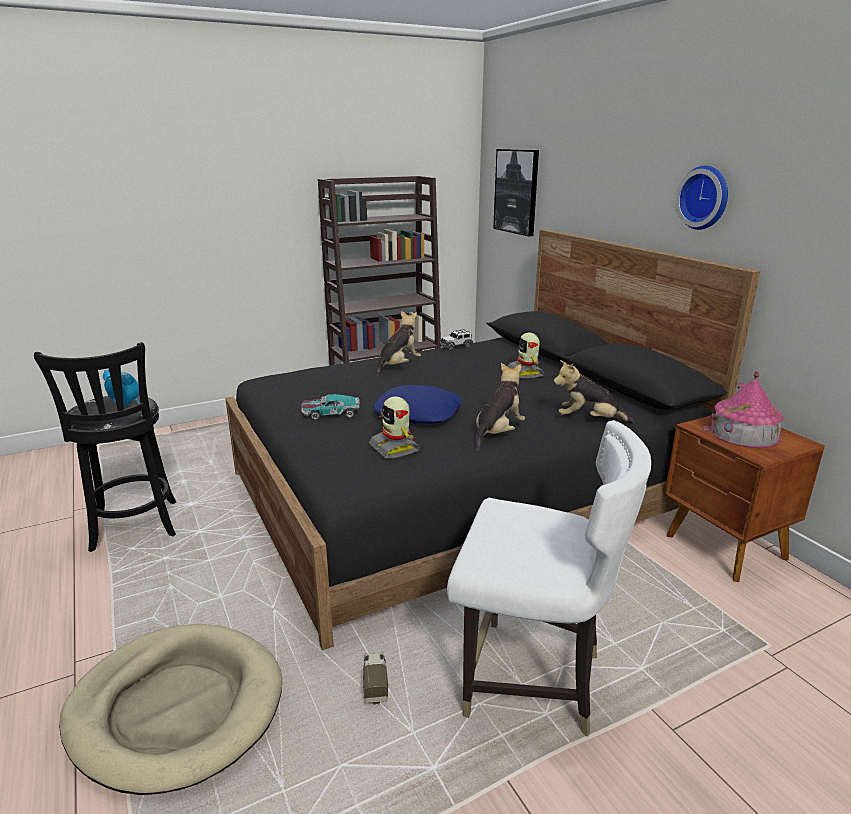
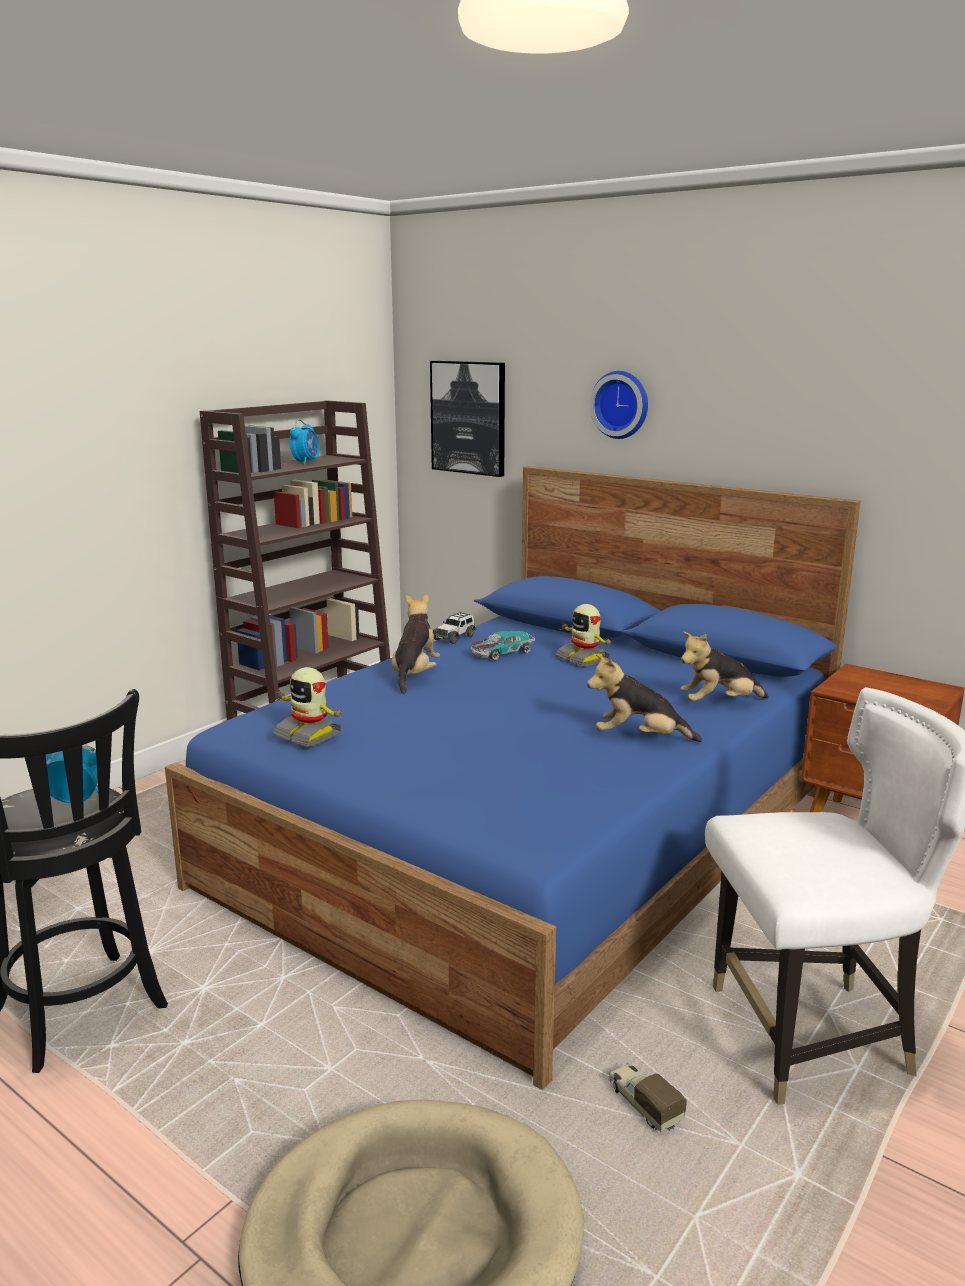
camera: 25 degrees left, 5 degrees down
(330, 413) = (401, 754): toy car -> toy car (501, 653)
(390, 217) = (306, 462): none -> alarm clock
(395, 448) = (543, 781): toy robot -> toy robot (309, 734)
(418, 413) = (515, 732): blue pillow -> none
(461, 492) = (533, 838): black bed -> blue bed
(498, 433) = (639, 738): plush toy -> plush toy turned 90 degrees counterclockwise
(705, 197) = (773, 419): wall clock -> wall clock (621, 404)
(743, 433) = (883, 688): toy house -> none

